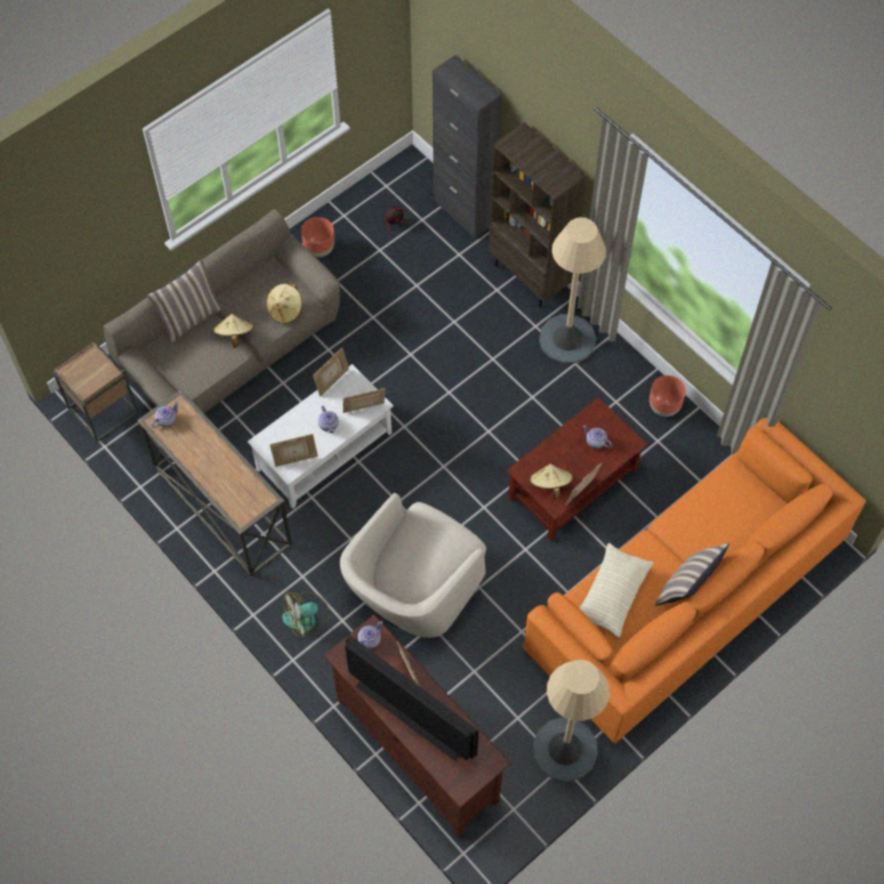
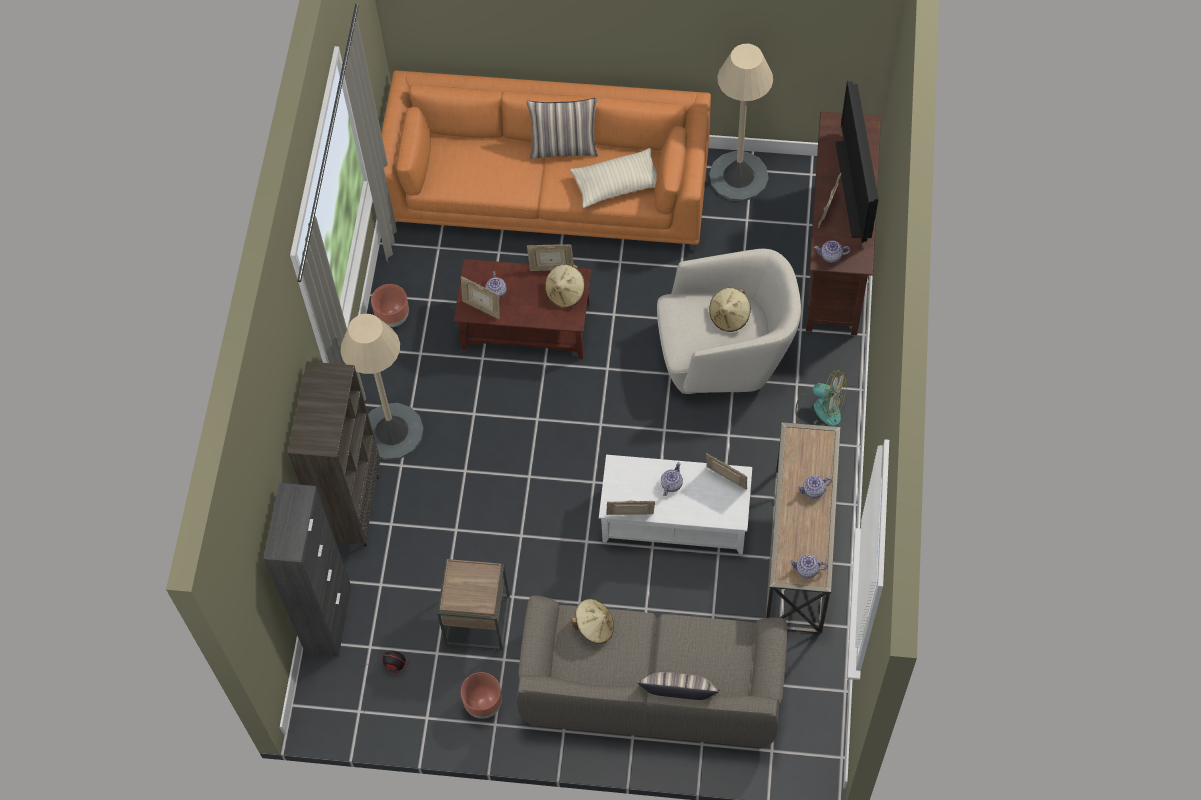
camera: 130 degrees left, 0 degrees up
(103, 410) = (816, 727): brown side table -> brown side table (477, 620)
(214, 474) = (813, 490): none -> teapot
(234, 335) = (659, 644): beige hat -> beige hat (729, 316)
(364, 410) = (631, 470): picture frame -> picture frame (481, 308)

